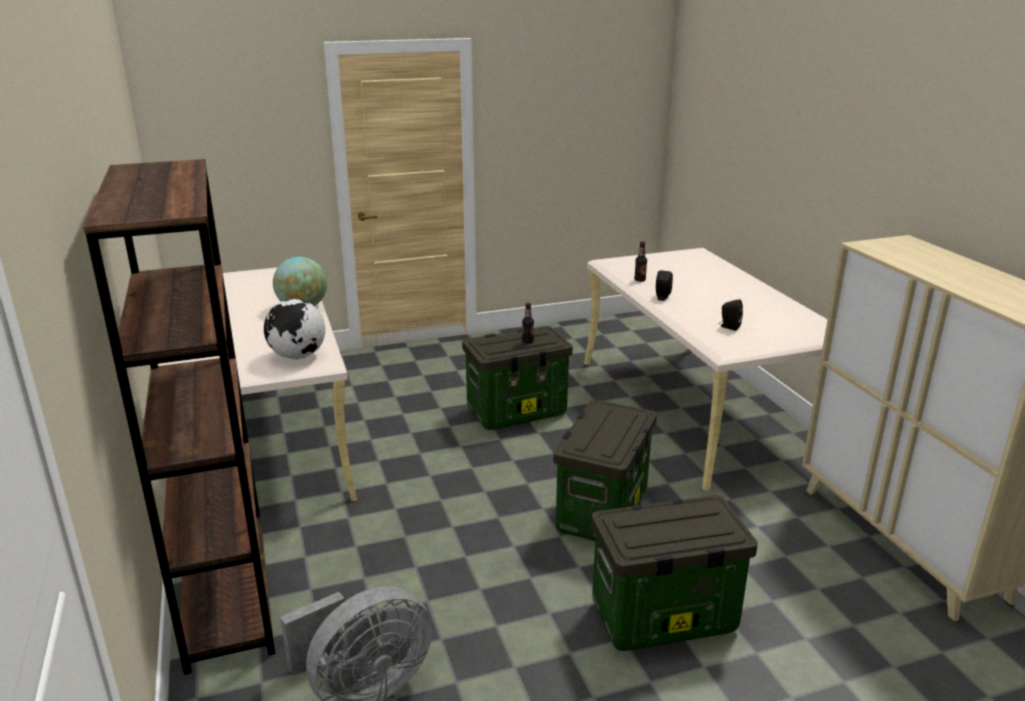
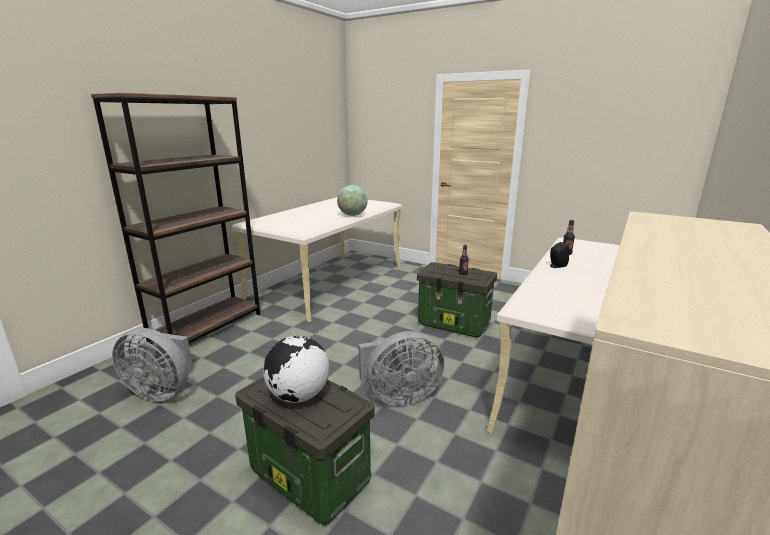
camera: 50 degrees right, 5 degrees down
(298, 356) = (301, 228): globe -> globe (298, 396)
(602, 510) = (399, 396): storage box -> grey fan
(729, 327) = (566, 297): black speaker -> none

